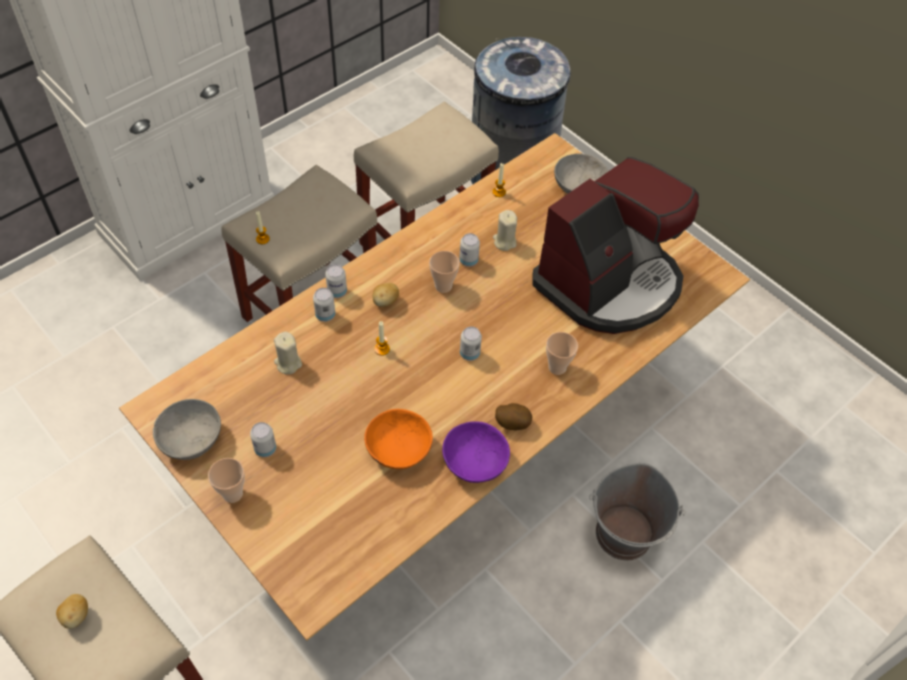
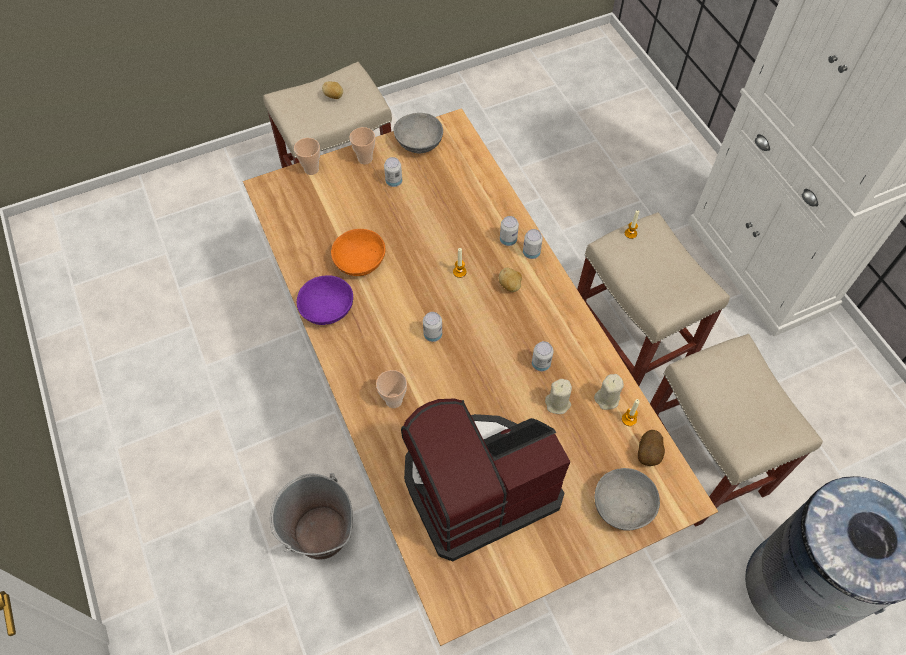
camera: 110 degrees right, 5 degrees up
(288, 363) = (466, 207): beige candle -> beige candle (607, 398)
(443, 286) = (515, 334): cup -> cup (311, 169)
(512, 423) = (351, 346): potato -> potato (649, 454)
(609, 283) = (477, 485): coffee machine -> coffee machine turned 90 degrees clockwise

